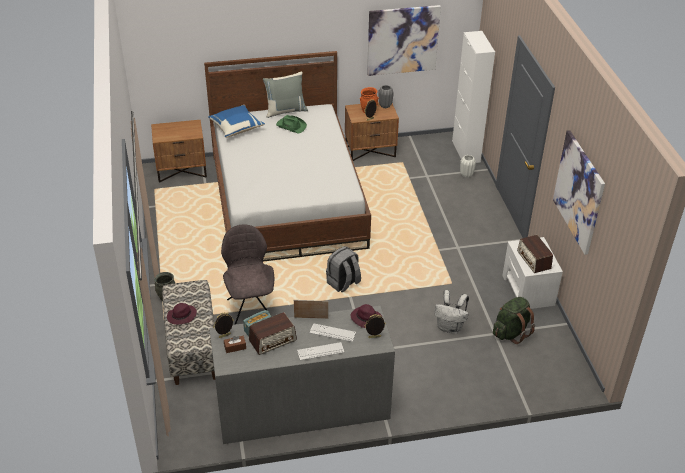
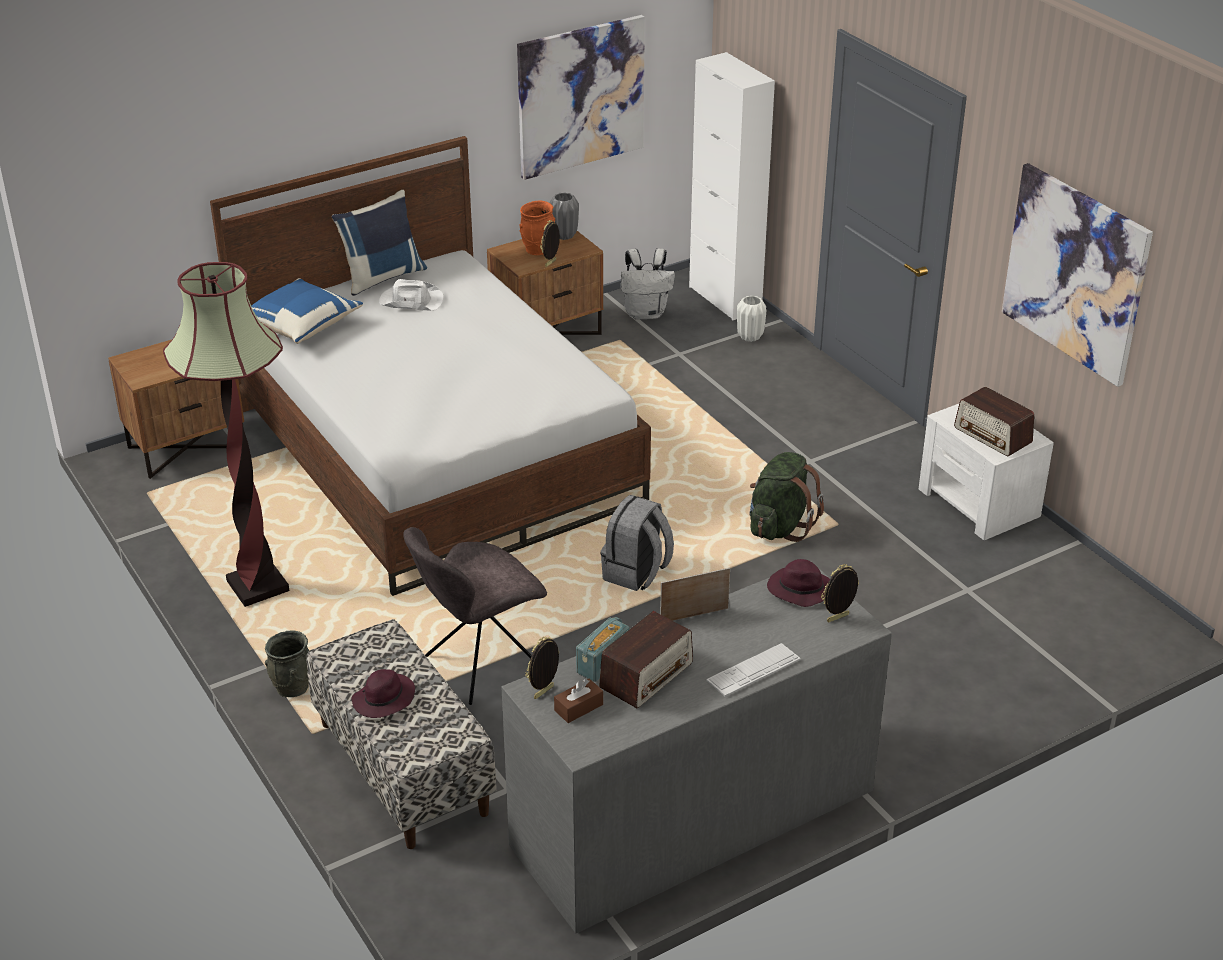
camera: 20 degrees left, 5 degrees down
(177, 246) = (258, 587): none -> floor lamp
(250, 309) = (480, 665): grey chair -> grey chair turned 90 degrees counterclockwise
(285, 110) = (382, 277): grey pillow -> blue pillow
(291, 126) = (410, 301): green hat -> white hat
(332, 333) = (753, 631): keyboard -> none
(450, 327) = (882, 600): white backpack -> white backpack (646, 313)
(511, 332) = (994, 581): green backpack -> green backpack (779, 526)

